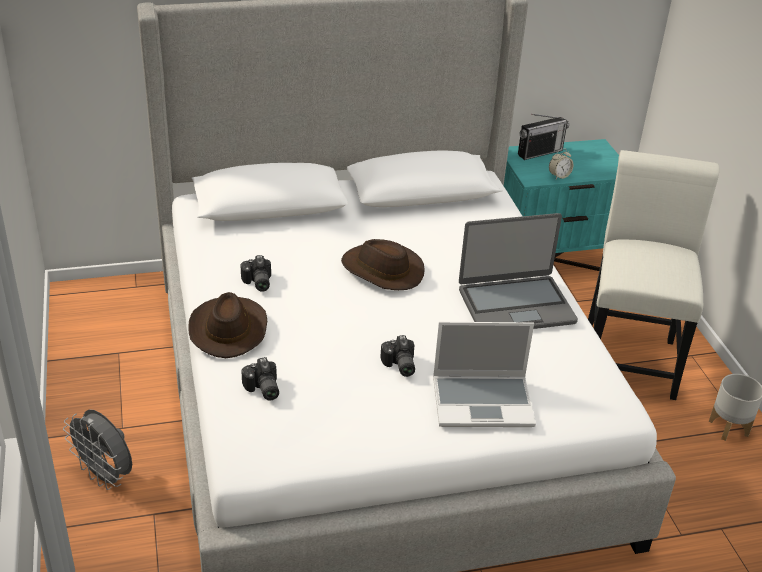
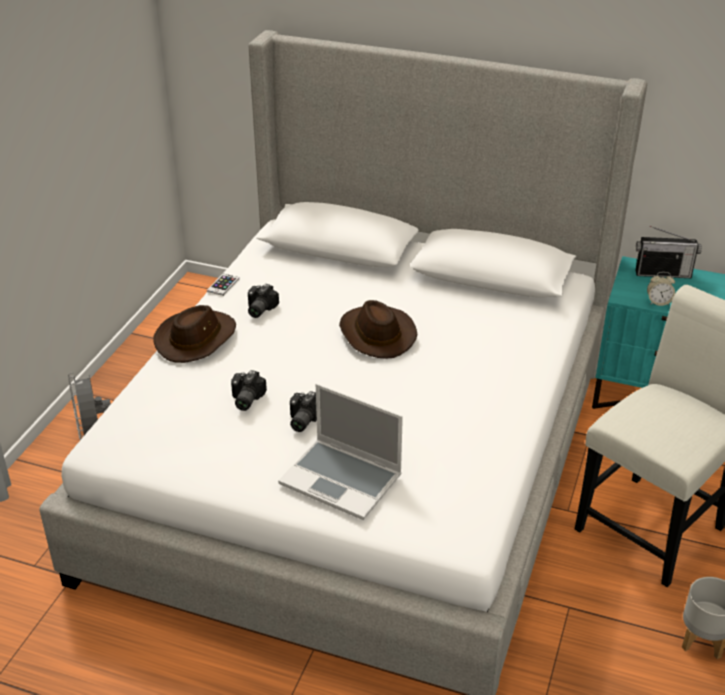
camera: 35 degrees right, 0 degrees up
(199, 271) = (223, 285): none -> phone
(262, 389) = (169, 396): camera -> camera (245, 399)
(515, 305) = (469, 408): laptop -> none

